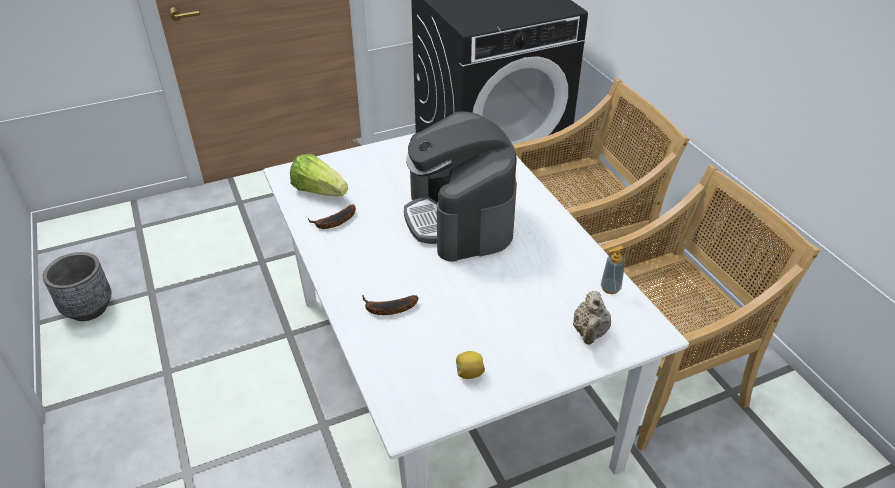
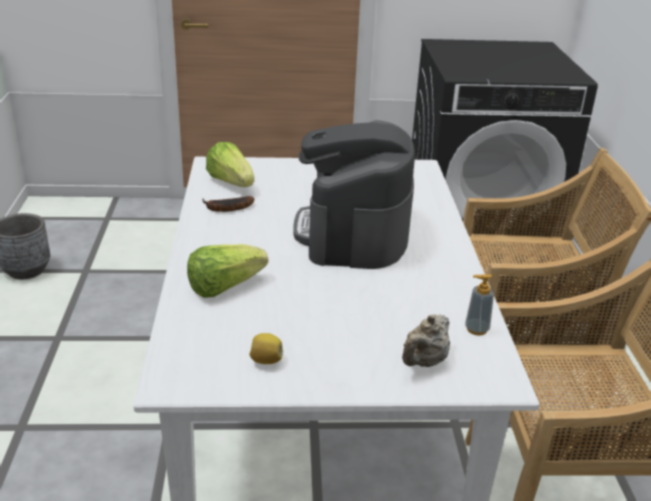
camera: 20 degrees right, 10 degrees down
(387, 309) = (224, 287): banana -> lettuce

